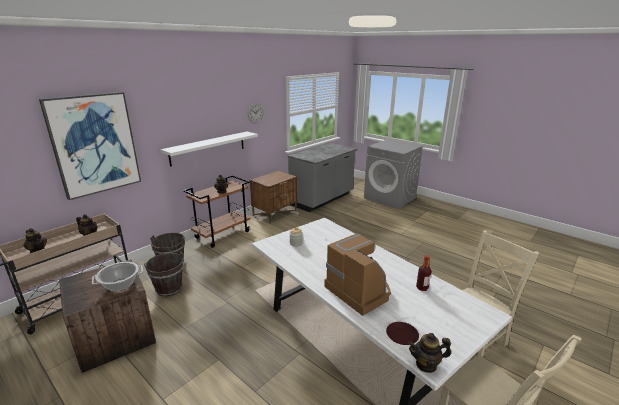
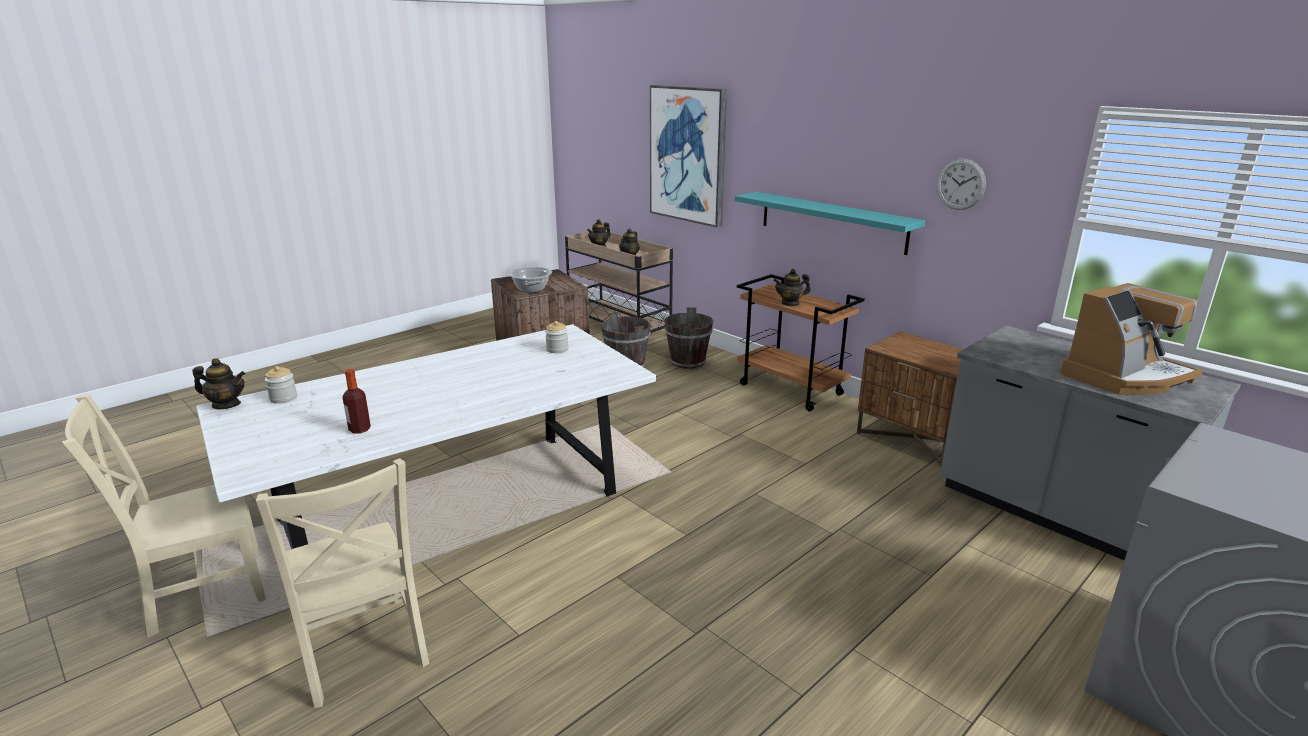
camera: 95 degrees right, 0 degrees up
(208, 148) = (832, 222): white shelf -> turquoise shelf
(359, 290) = (397, 383): coffee machine -> coffee machine (1125, 377)
(402, 336) = (283, 398): brown plate -> jar
(426, 364) = (226, 405): teapot -> teapot turned 90 degrees clockwise

